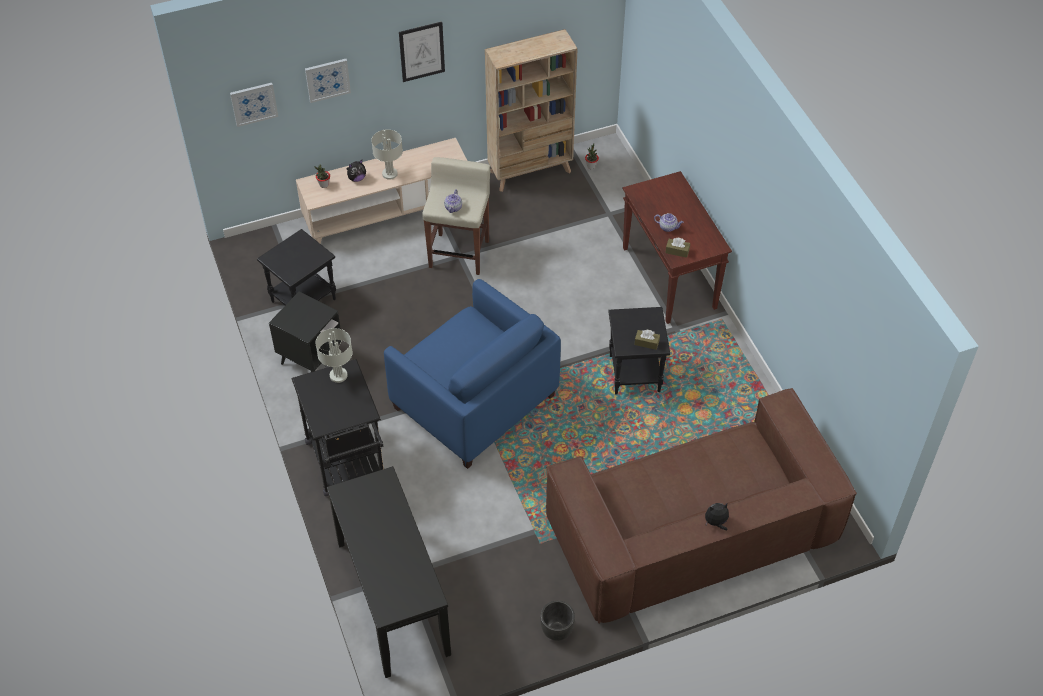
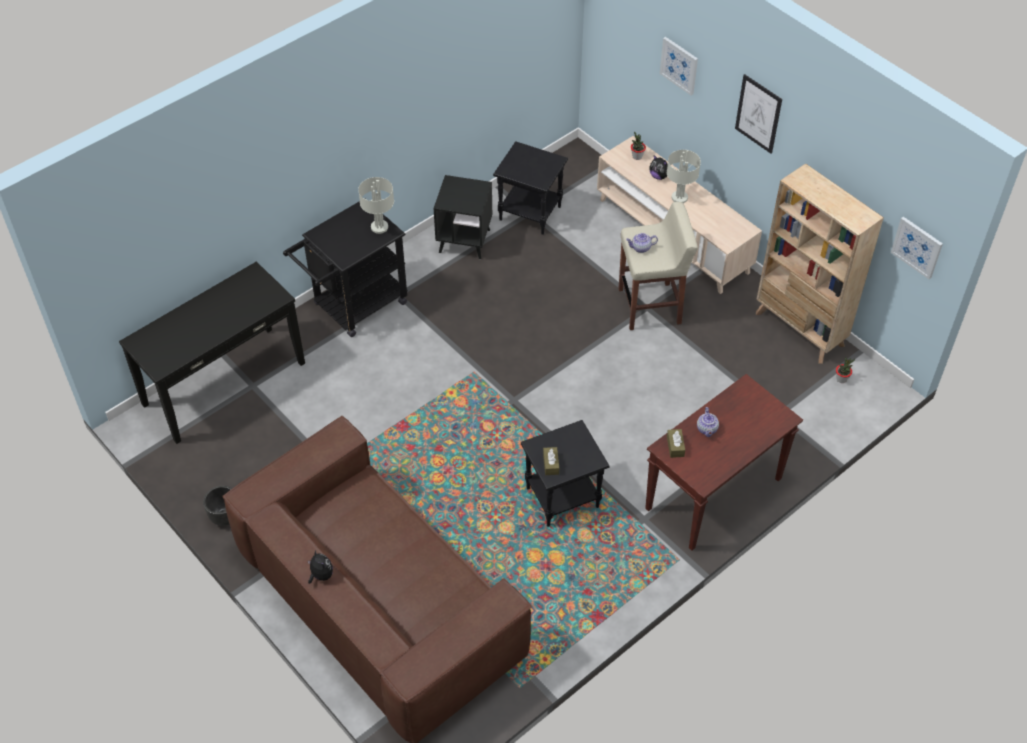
camera: 70 degrees right, 0 degrees up
(254, 103) = (622, 32): picture -> picture (917, 247)
(473, 401) = (466, 374): blue armchair -> none

